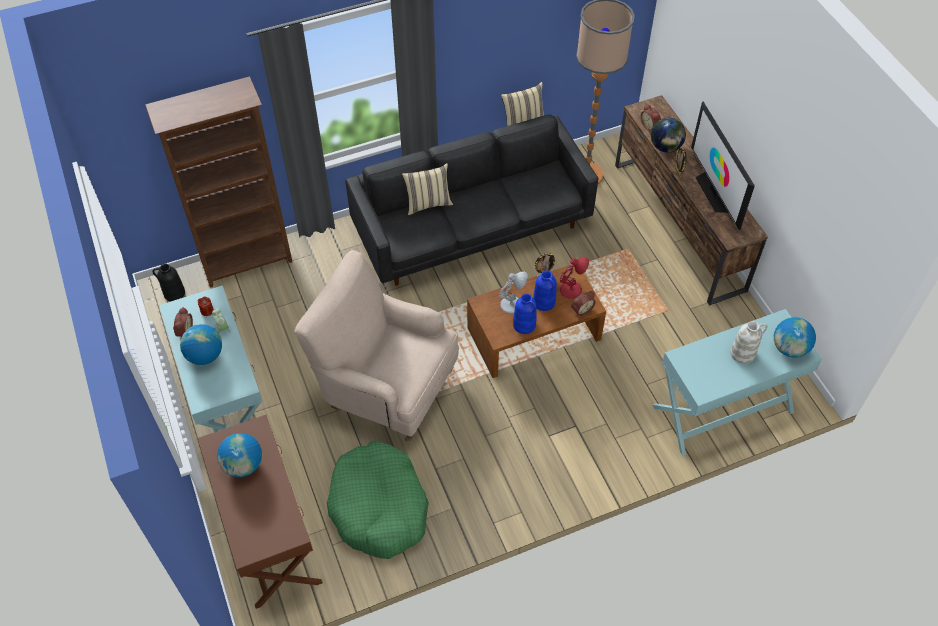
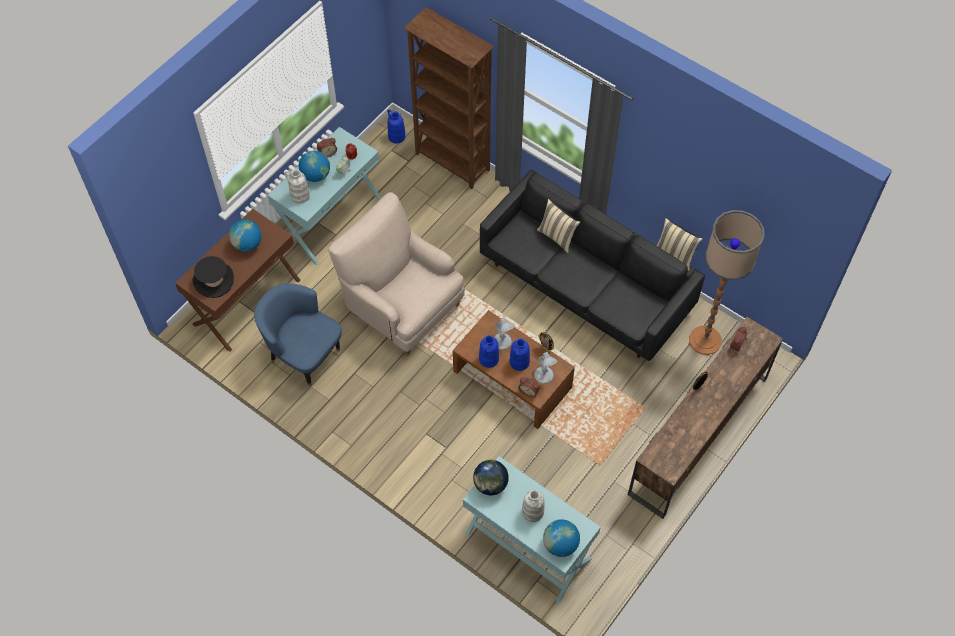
camera: 60 degrees right, 5 degrees up
(174, 293) = (396, 136): black vase -> blue vase
(219, 383) = (299, 196): none -> white vase
(266, 523) = (213, 280): none -> black hat
(379, 507) = (303, 354): green dog bed -> blue armchair
(386, 387) = (402, 307): beige armchair -> beige armchair turned 45 degrees counterclockwise
(572, 289) = (544, 375): red table lamp -> white table lamp
(665, 147) = (720, 367): globe -> globe (490, 484)
(715, 192) = (695, 425): television -> none

